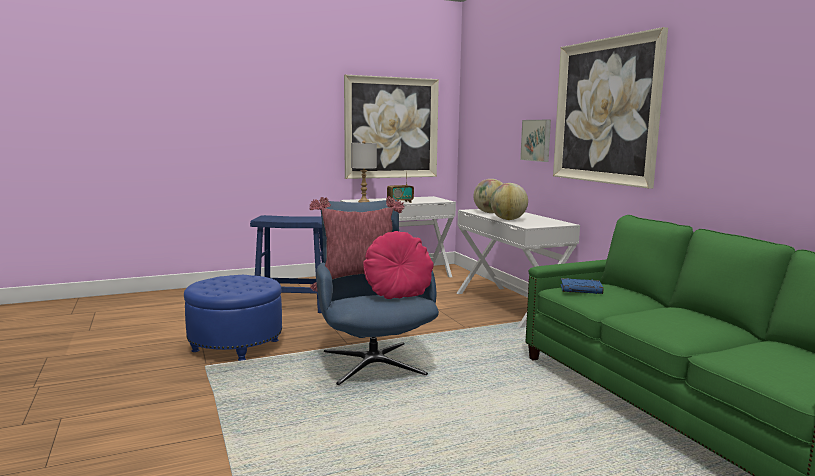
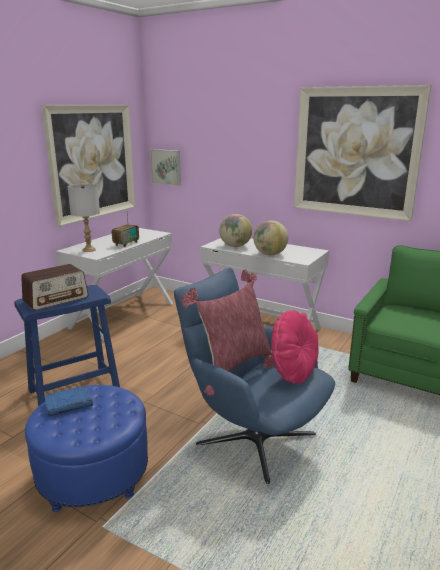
camera: 35 degrees left, 10 degrees up
(285, 218) = (56, 299): none -> radio
(537, 140) = (267, 173): picture -> picture (166, 167)
(581, 289) = (401, 319): blue book -> blue book (69, 403)

